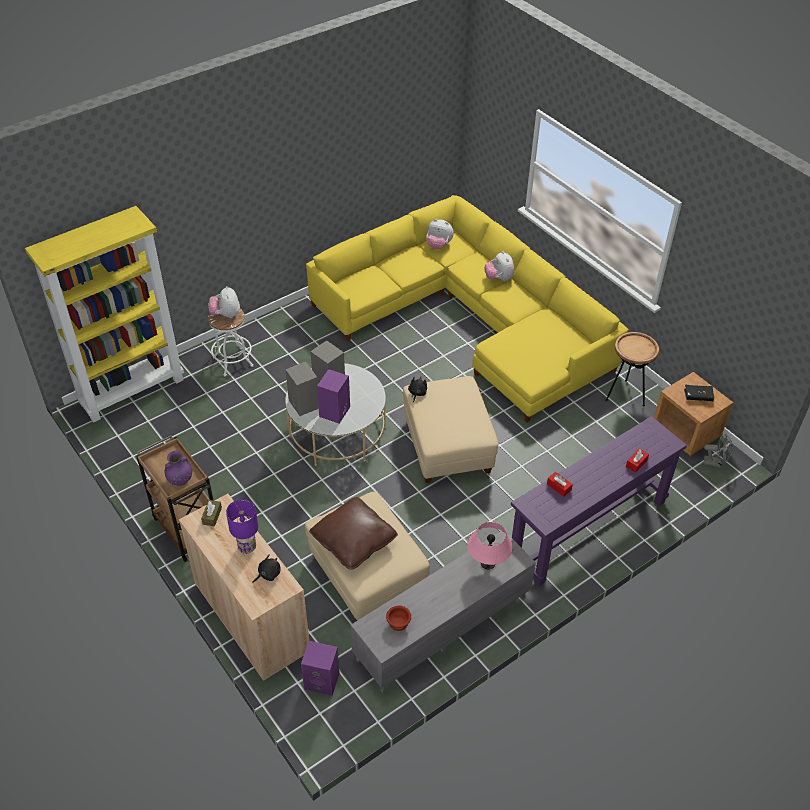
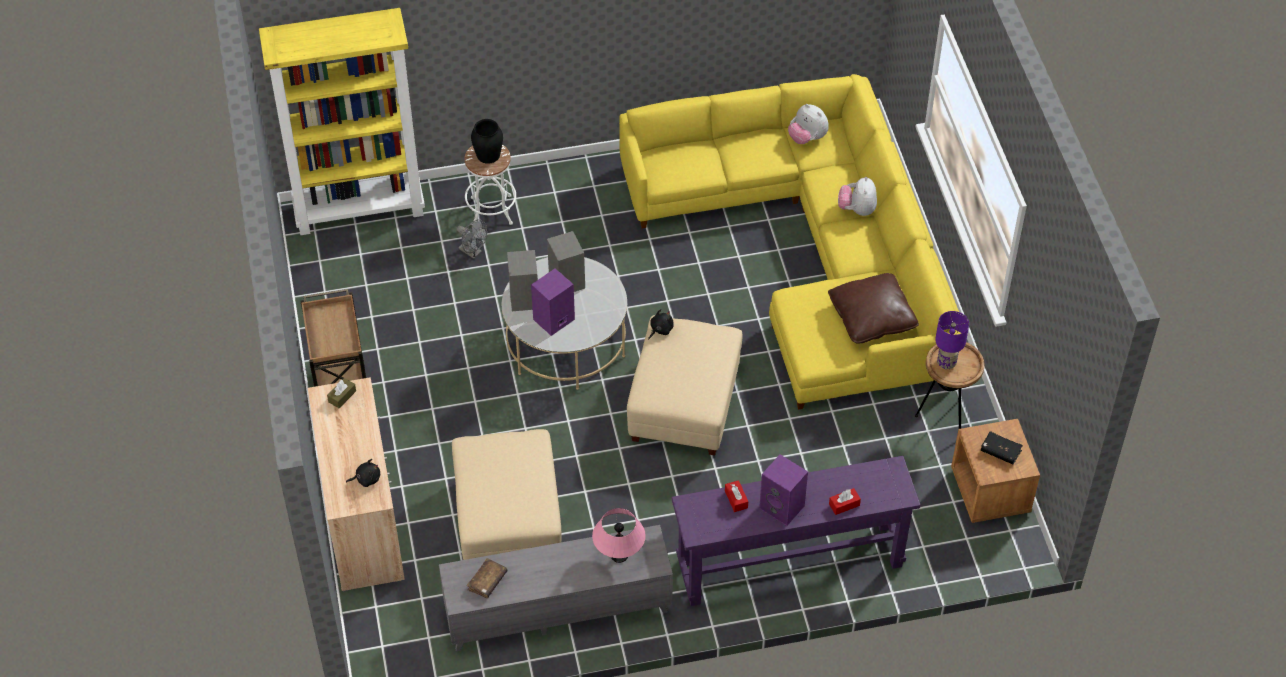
camera: 25 degrees right, 5 degrees up
(180, 480) = (333, 344): purple vase -> none
(226, 314) = (488, 155): plush toy -> black vase
(247, 547) = (360, 443): purple table lamp -> purple table lamp (946, 362)
(323, 681) = (402, 615): purple speaker -> purple speaker (783, 507)
(353, 540) = (491, 477): brown pillow -> brown pillow (871, 317)
(398, 623) = (487, 581): brown bowl -> brown book
(715, 462) = (1000, 542): grey fan -> grey fan (473, 252)

